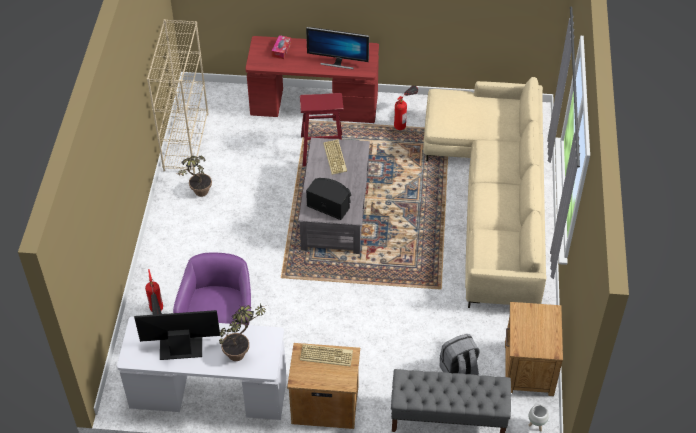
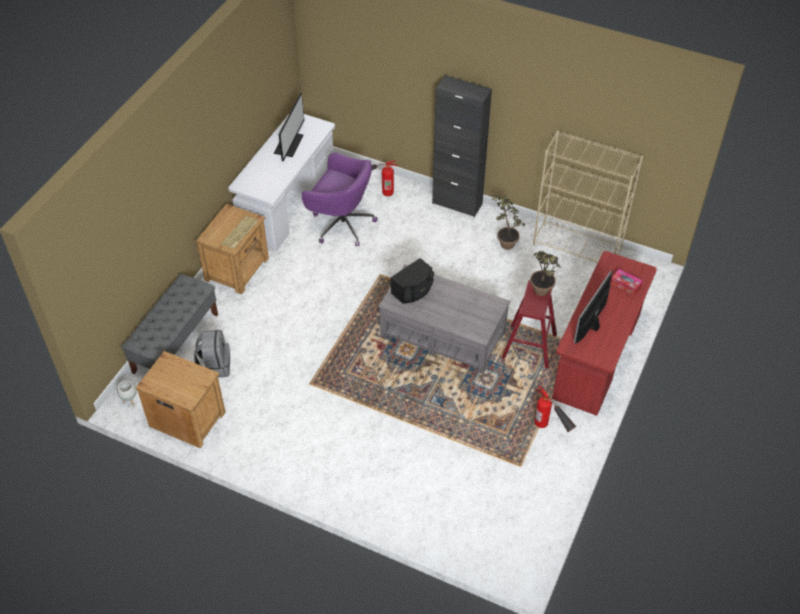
camera: 110 degrees right, 0 degrees up
(154, 244) = (457, 203): none -> black cabinet
(242, 352) = (263, 175): potted plant -> potted plant (541, 294)
(335, 157) = (473, 311): keyboard -> none
(492, 197) = (404, 471): beige sofa -> none

